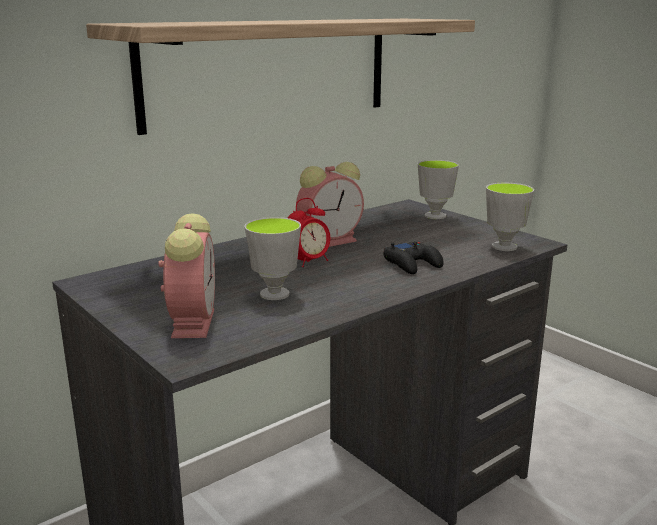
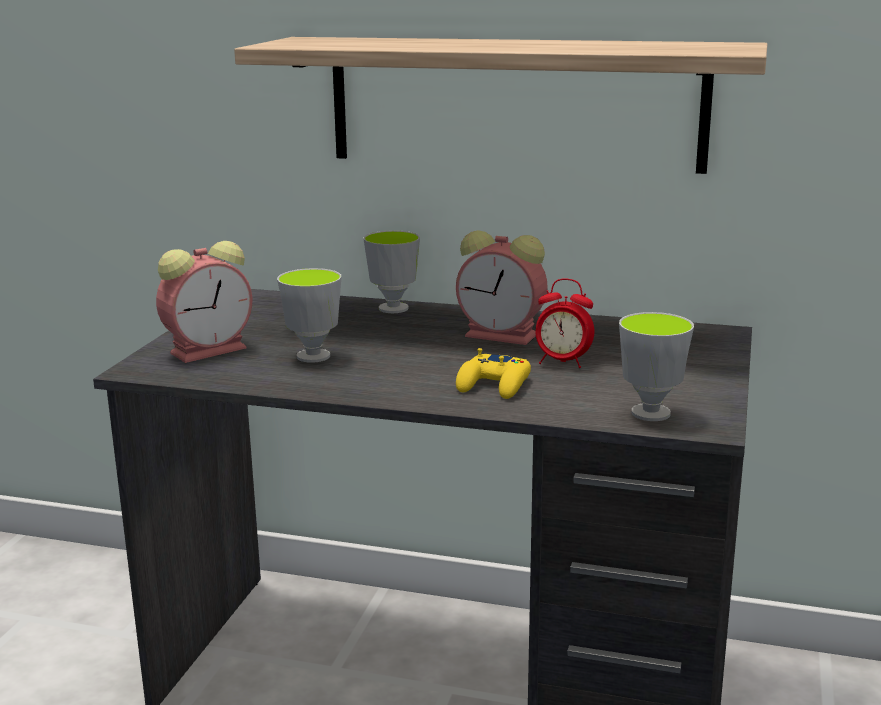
camera: 55 degrees right, 0 degrees up
(309, 262) = (422, 344): alarm clock -> alarm clock (562, 362)
(412, 264) = (494, 385): black game controller -> yellow game controller
(435, 216) = (705, 354): cup -> cup (393, 308)

